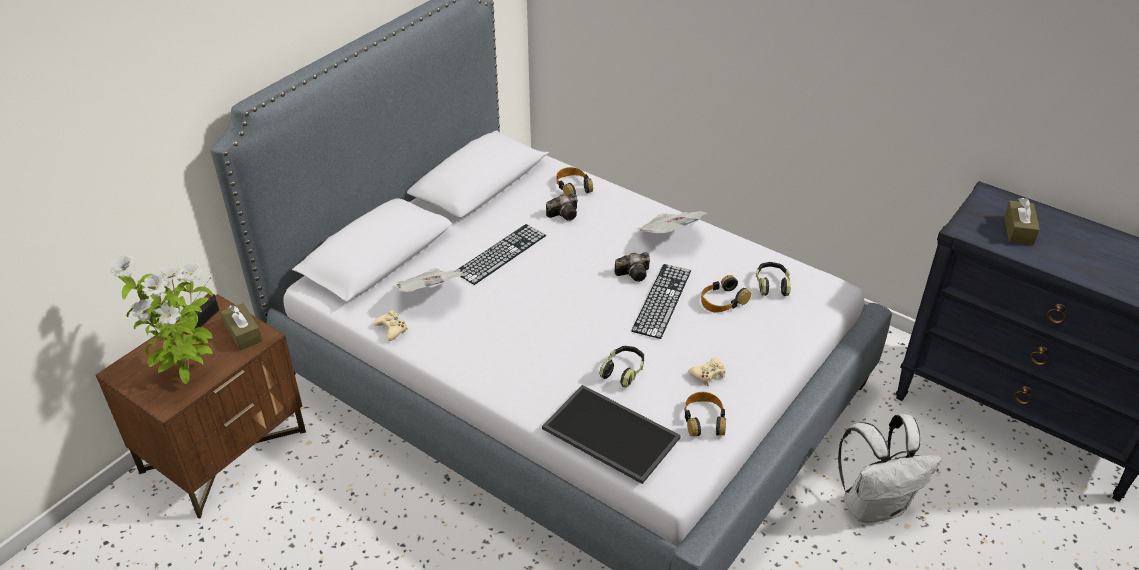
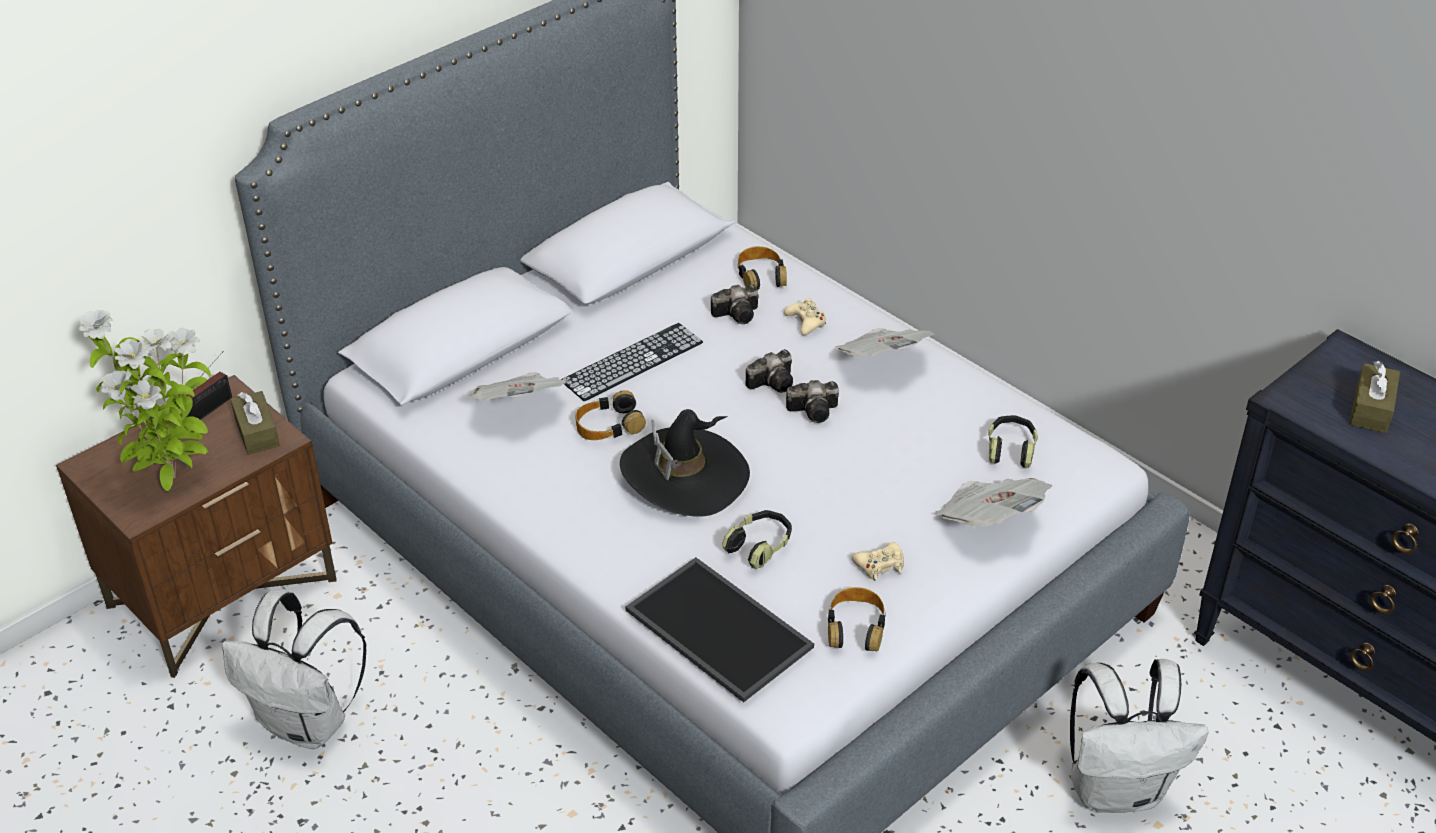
camera: 10 degrees right, 0 degrees up
(307, 538) = (308, 723): none -> white backpack
(392, 329) = (456, 450): beige game controller -> beige game controller (806, 322)
(558, 328) = (685, 475): none -> black hat
(601, 257) = (774, 382): none -> camera
(662, 300) = (843, 453): keyboard -> none
(723, 300) = (932, 464): headphones -> headphones (608, 425)
(772, 334) = (989, 520): none -> newspaper

